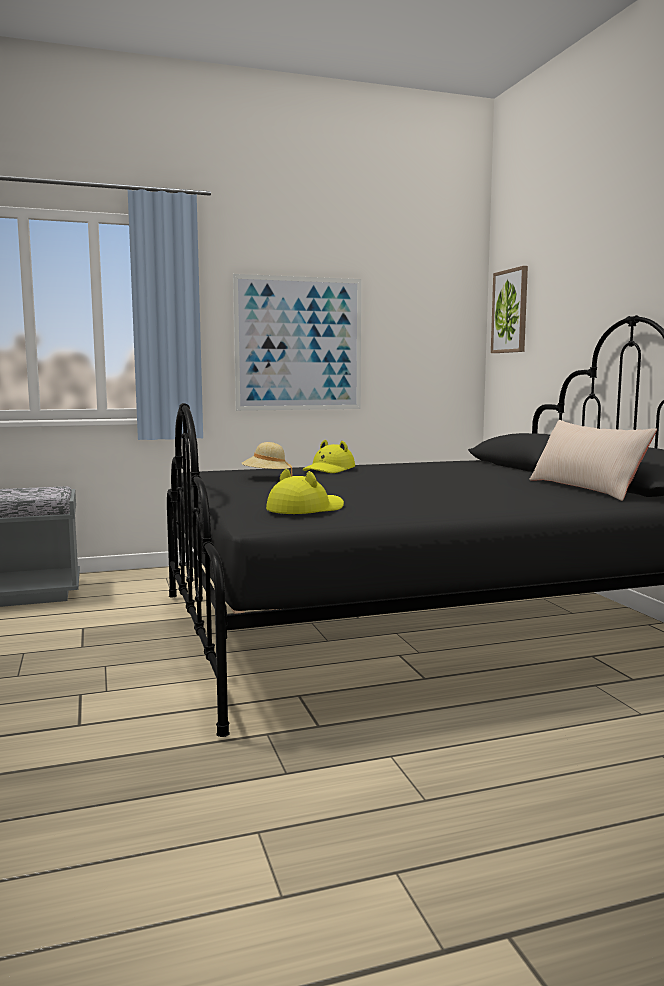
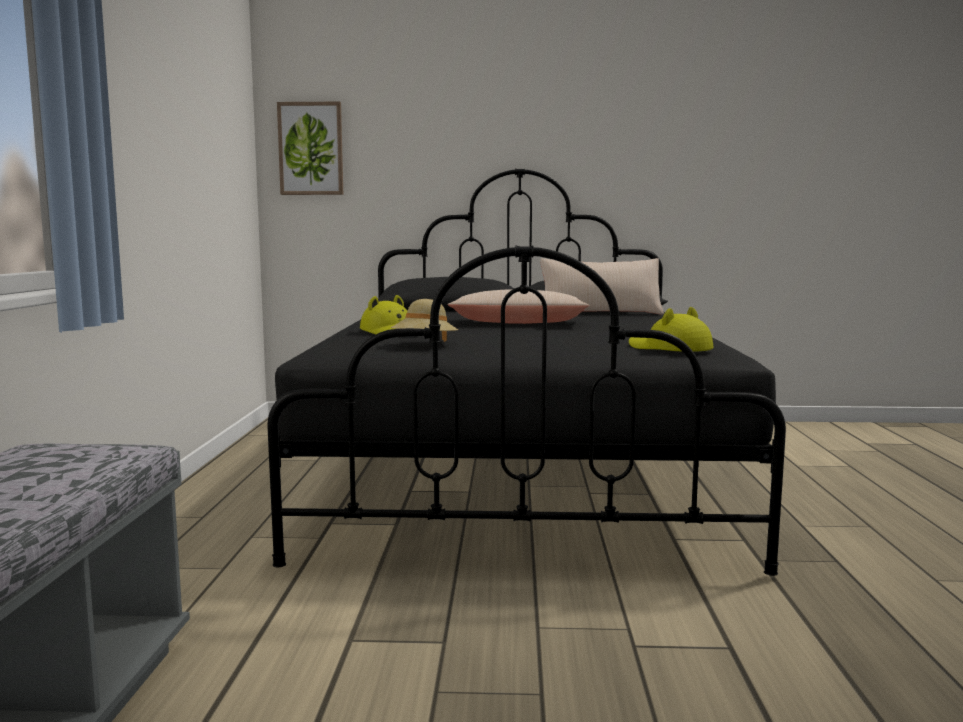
camera: 70 degrees left, 0 degrees up
(299, 344) = (160, 167): picture -> none
(436, 480) = (518, 323): none -> beige pillow

